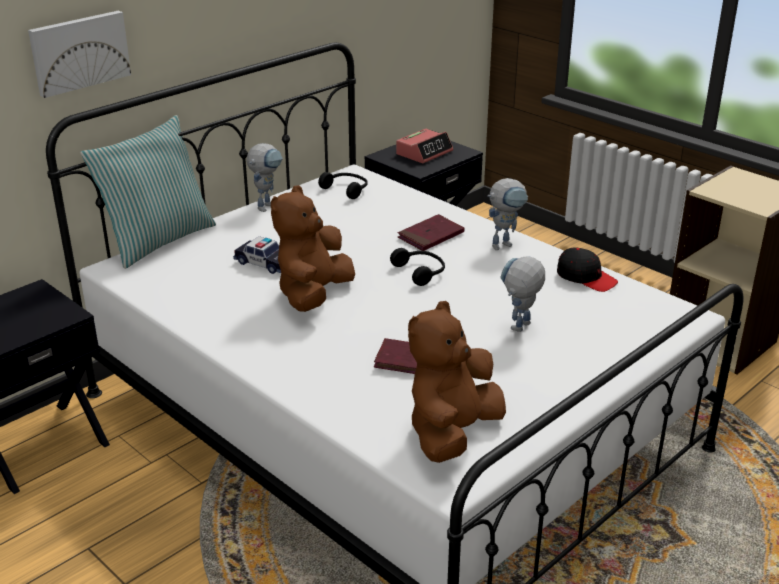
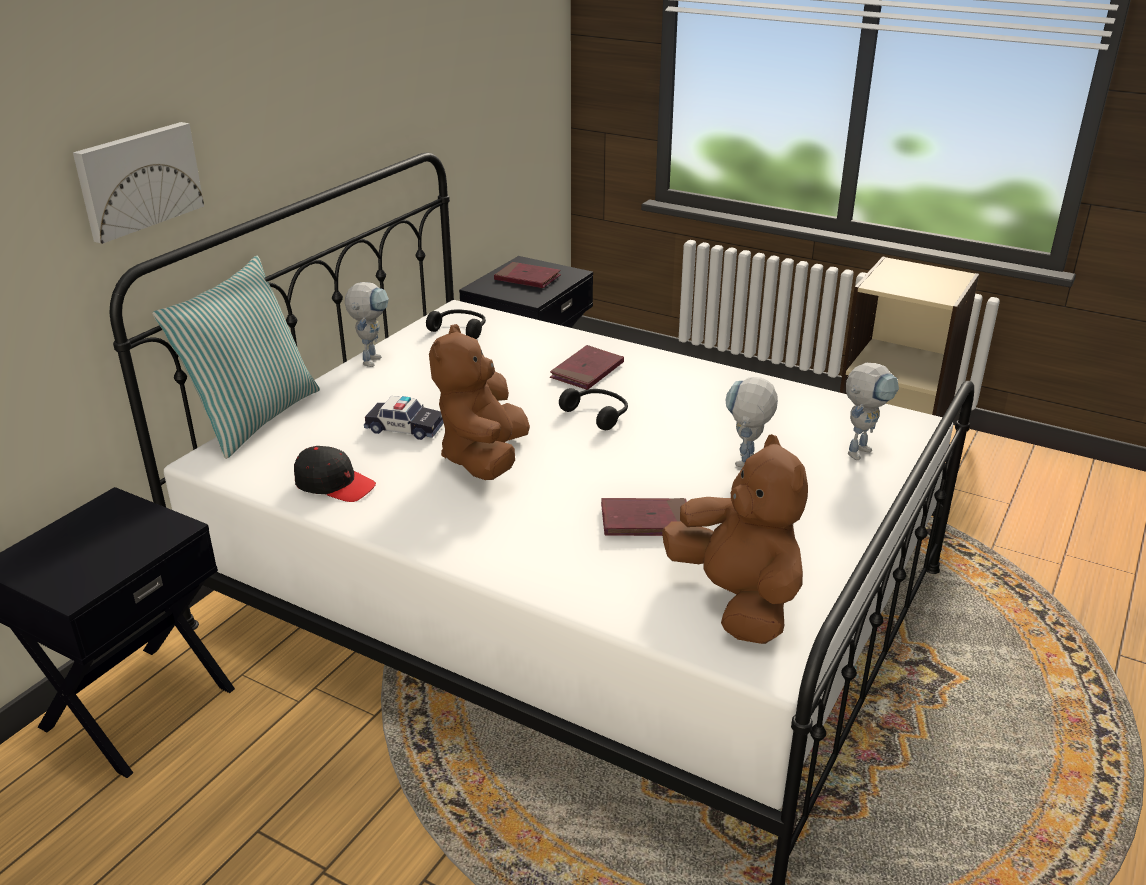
camera: 15 degrees left, 0 degrees up
(424, 152) = (527, 278): alarm clock -> red book
(452, 433) = (737, 600): brown plush toy -> brown plush toy turned 135 degrees clockwise
(505, 244) = (676, 370): toy robot -> toy robot (861, 449)
(586, 277) = (785, 396): black cap -> black cap (334, 484)

